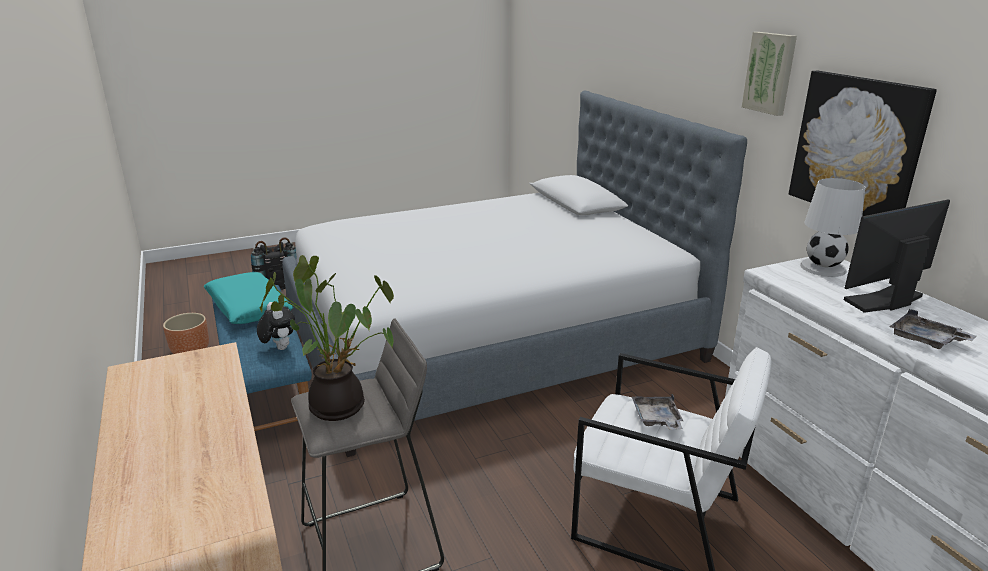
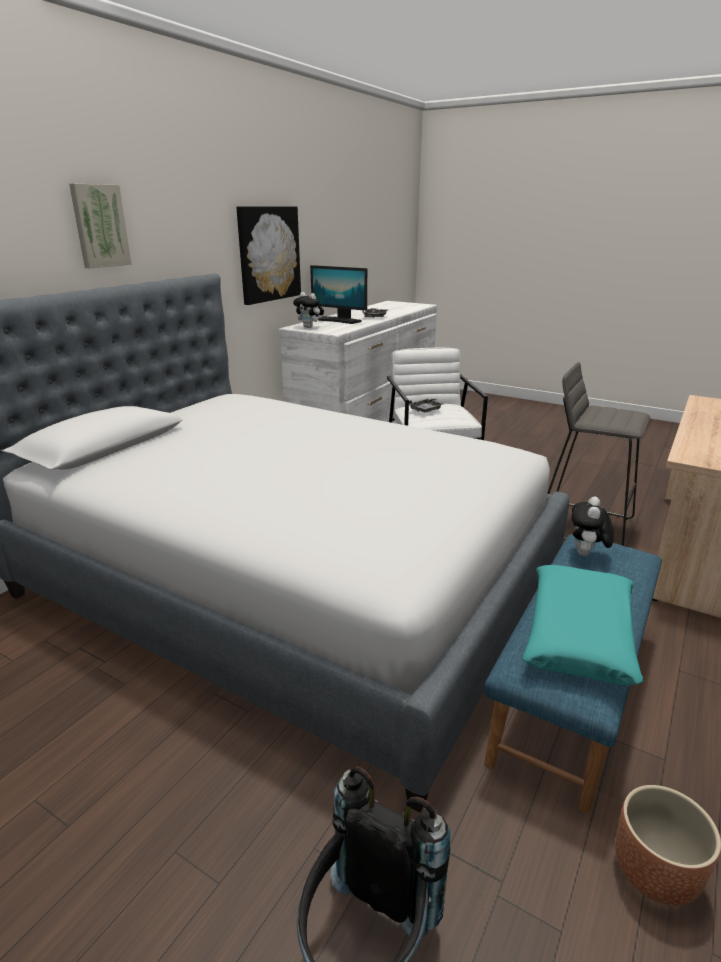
camera: 125 degrees left, 0 degrees up
(340, 404) = (615, 417): potted plant -> none
(770, 73) = (203, 215): picture -> picture (99, 226)
(823, 268) = (310, 327): white table lamp -> plush toy

